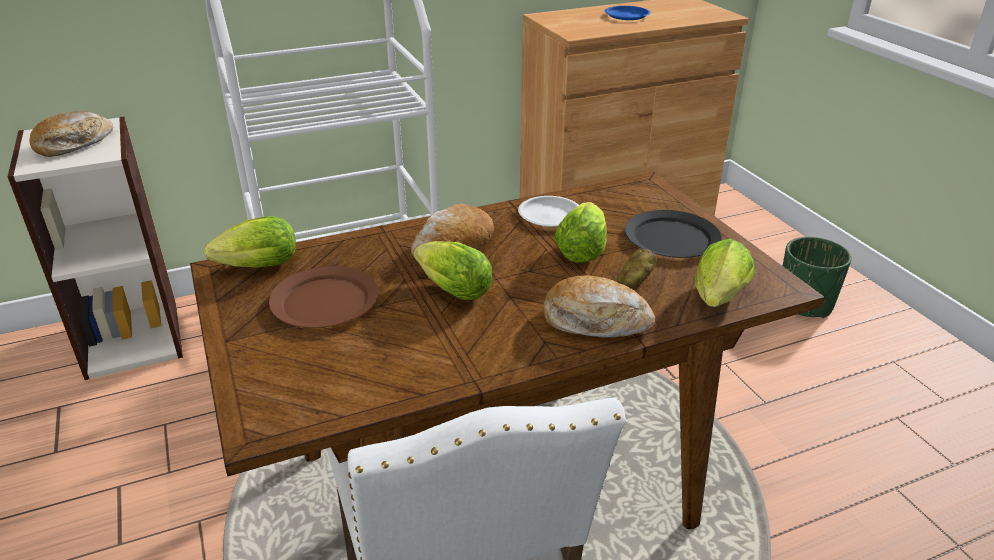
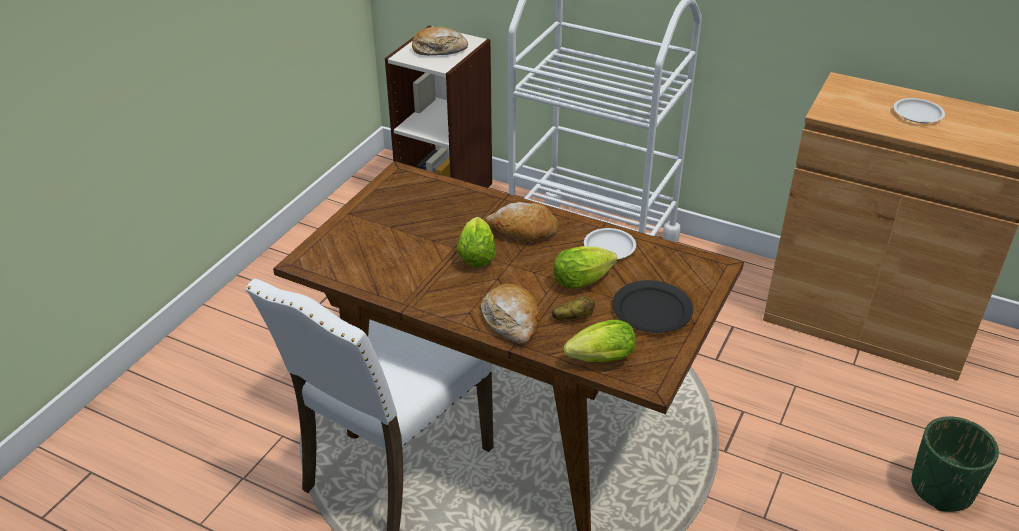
camera: 50 degrees right, 5 degrees up
(254, 267) = (414, 181): lettuce -> none
(325, 302) = (414, 221): brown plate -> none
(627, 16) = (917, 114): blue plate -> white plate

